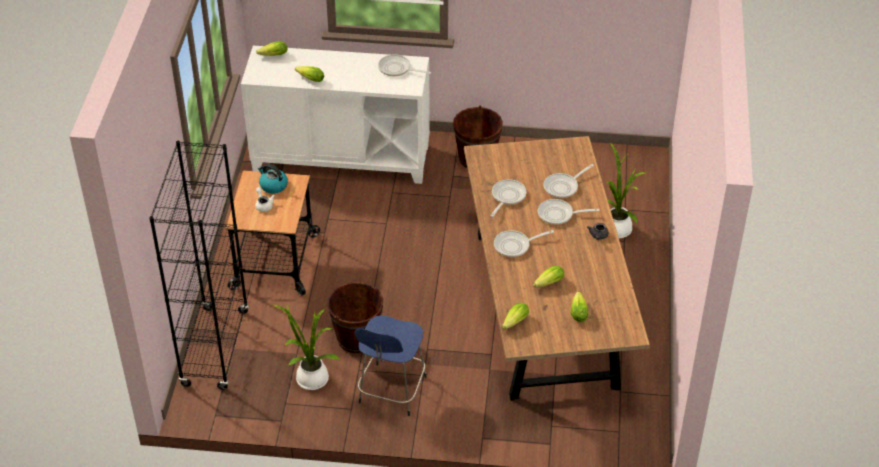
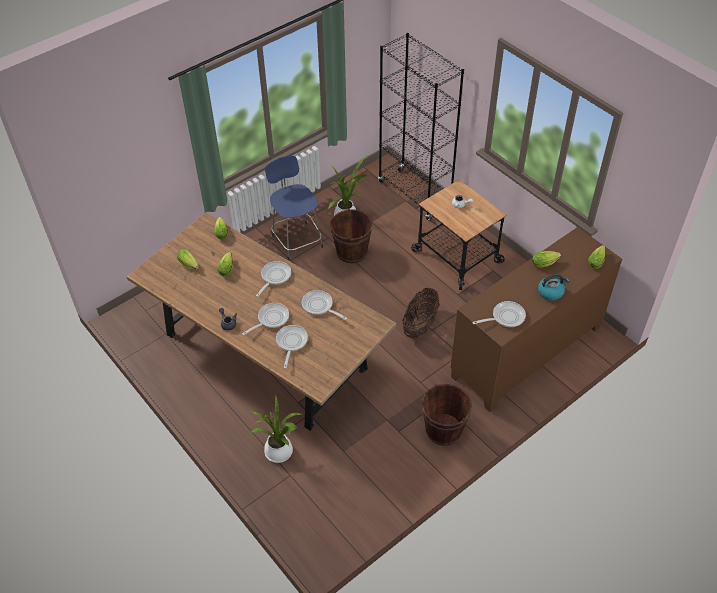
camera: 135 degrees right, 5 degrees up
(273, 186) = (474, 219): kettle -> kettle (551, 292)
(341, 157) = (527, 352): white cabinet -> brown cabinet
(390, 233) = (420, 325): none -> basket
(507, 197) = (319, 306): frying pan -> frying pan turned 150 degrees clockwise

